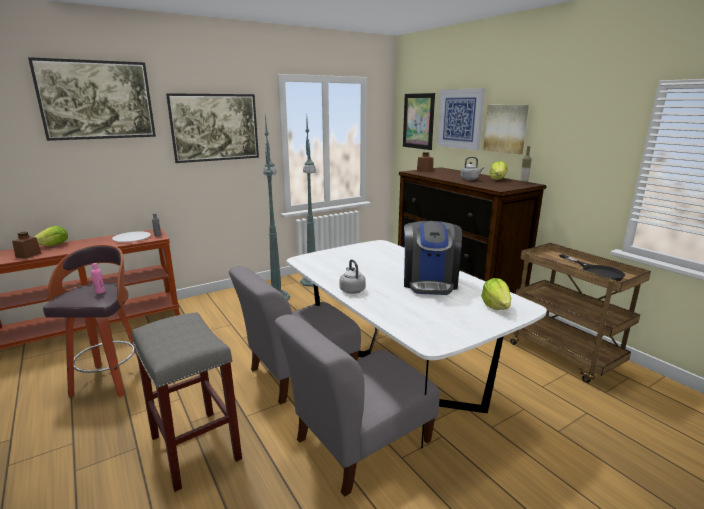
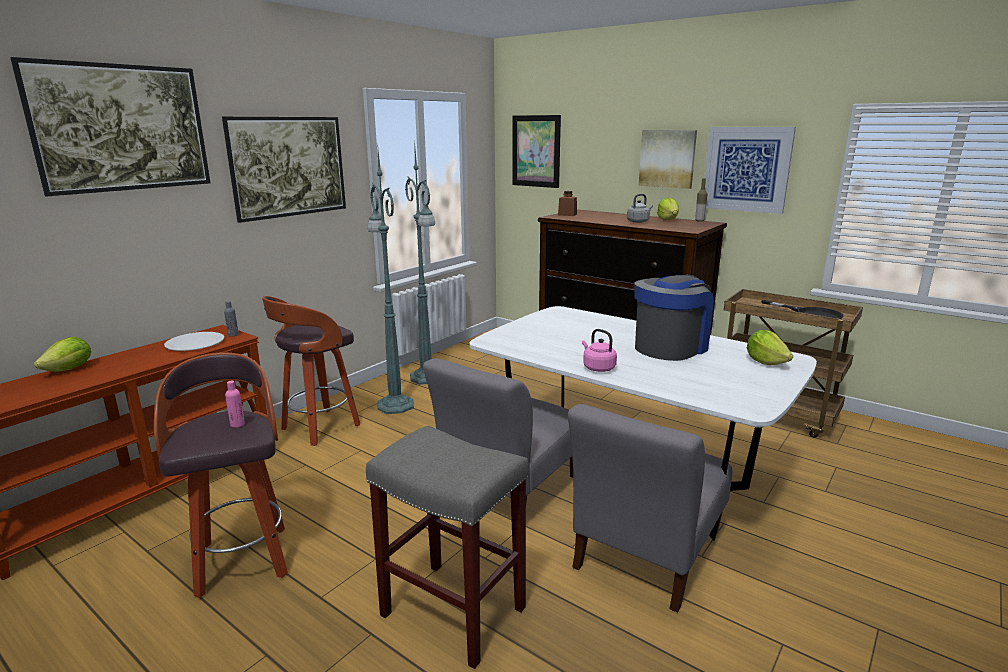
camera: 20 degrees left, 0 degrees up
(28, 255) = (44, 390): brown jar -> none
(219, 305) = (319, 428): none -> stool
(352, 290) = (597, 368): grey kettle -> pink kettle
(429, 282) = (670, 347): coffee machine -> coffee machine turned 120 degrees counterclockwise
(460, 119) = (600, 147): picture -> picture (746, 169)

